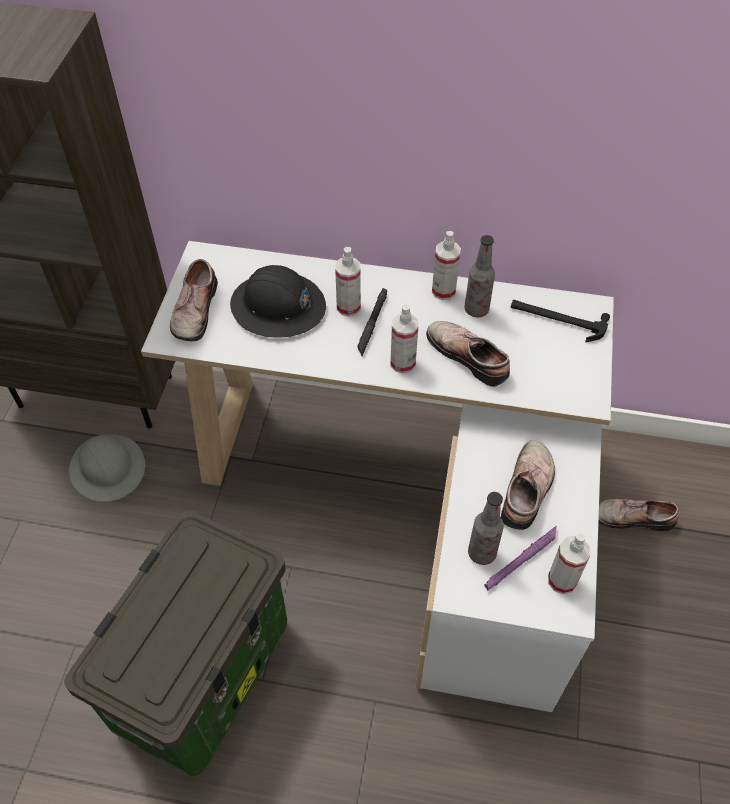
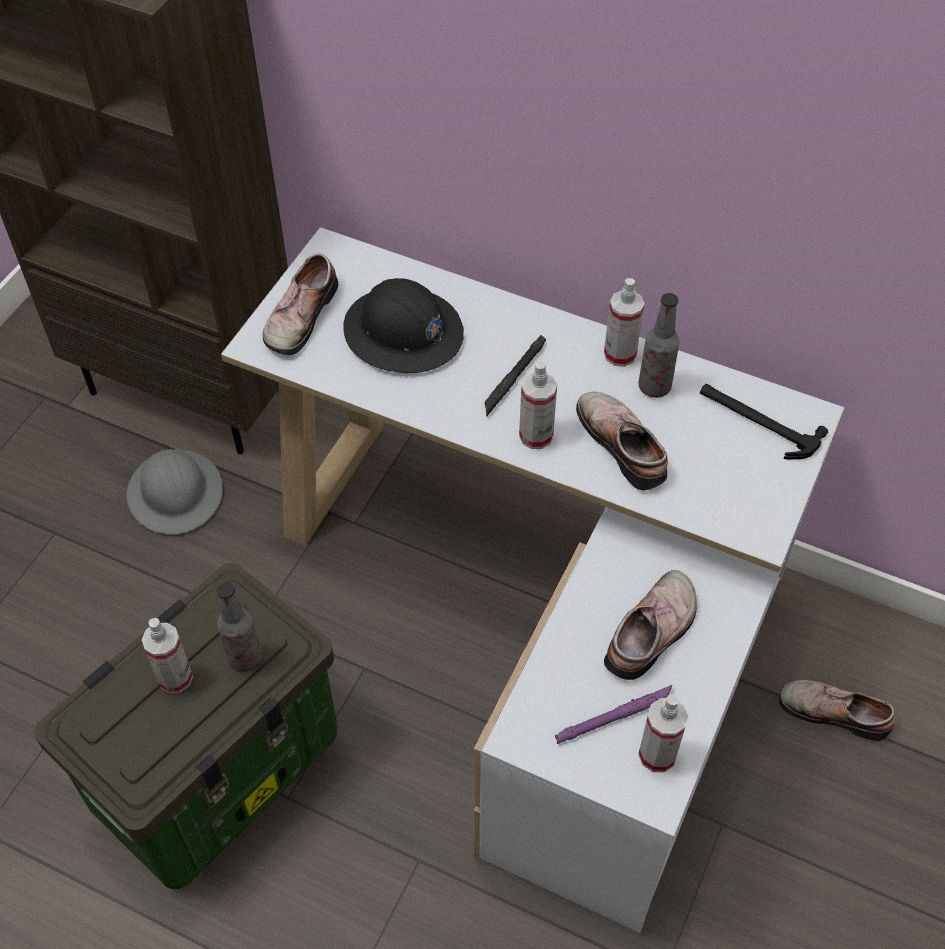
camera: 15 degrees right, 0 degrees up
(348, 307) = (491, 350): spray bottle -> spray bottle (175, 678)
(482, 553) = (566, 696): bottle -> bottle (245, 658)

